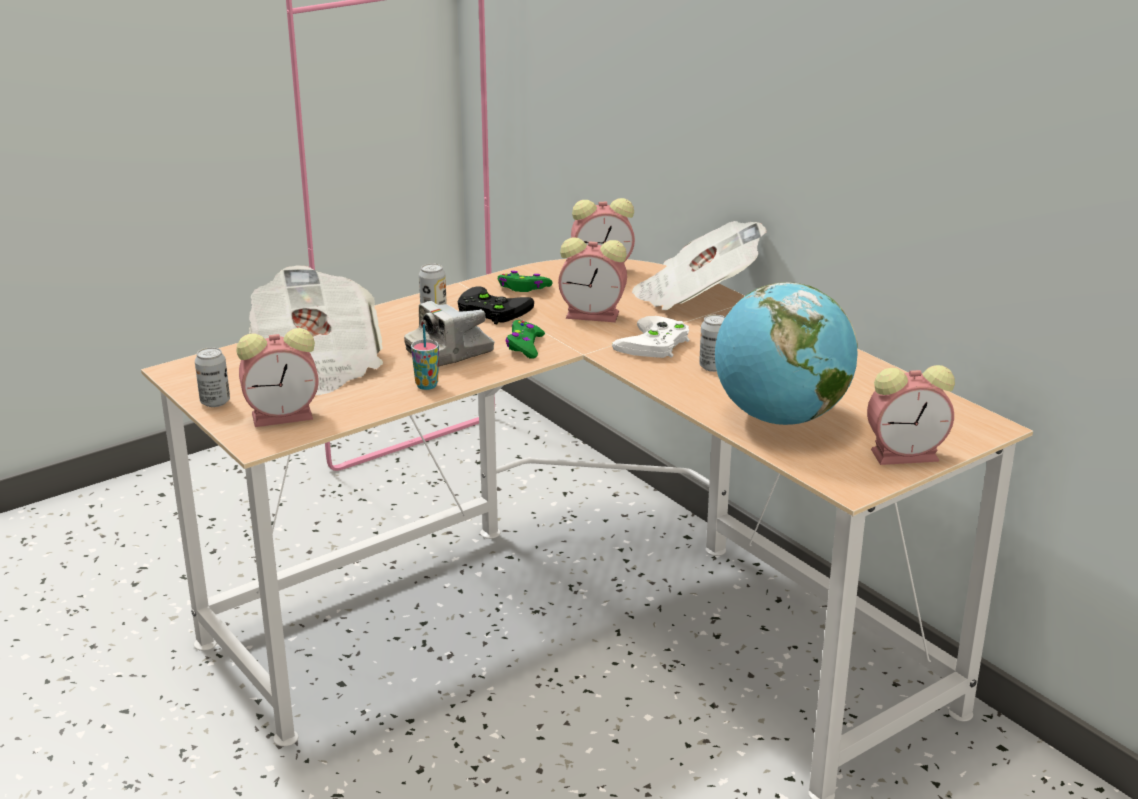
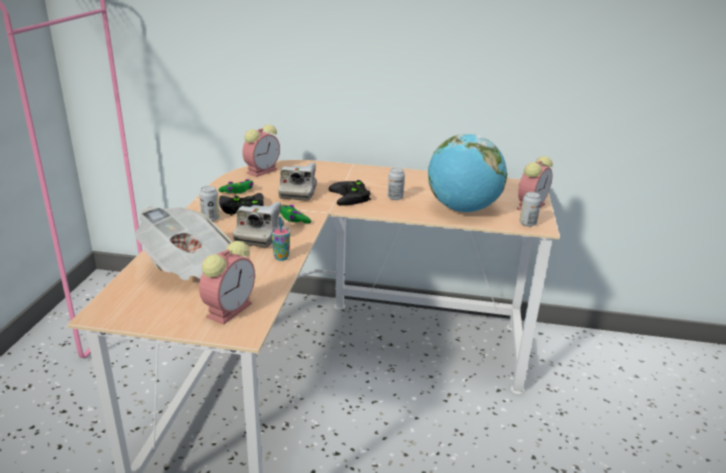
camera: 45 degrees left, 0 degrees up
(215, 402) = (167, 321): can -> can (527, 223)
(595, 315) = (298, 192): alarm clock -> camera
(654, 344) = (352, 196): white game controller -> black game controller
(696, 296) = (328, 169): newspaper -> none

